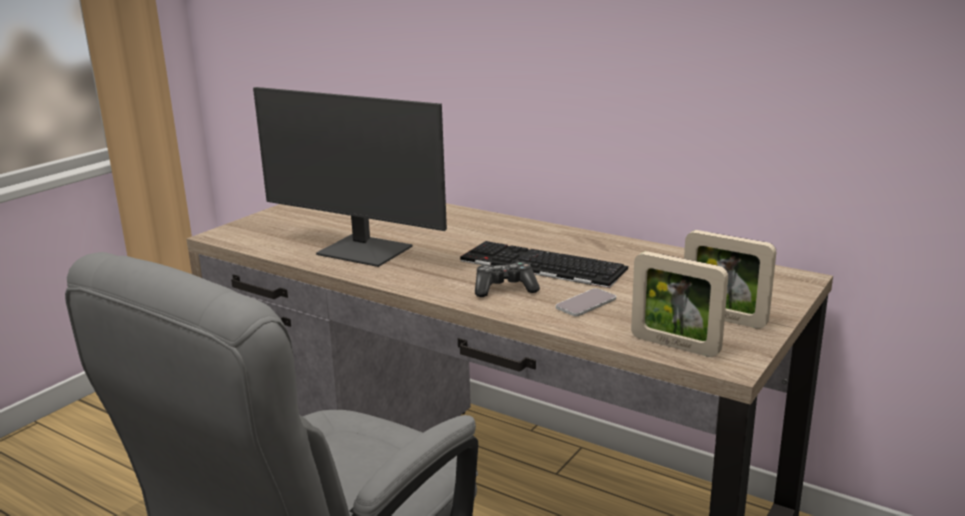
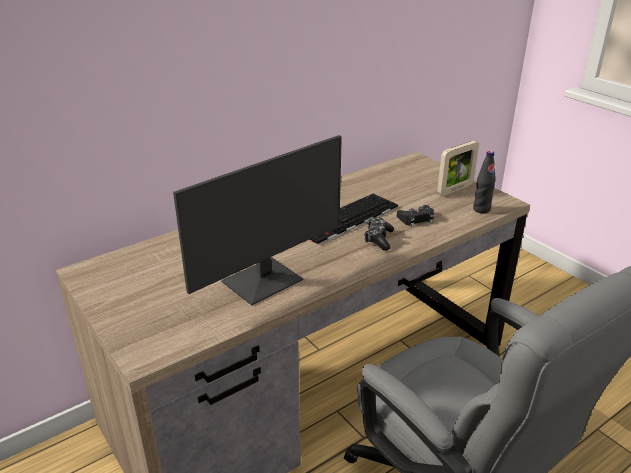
camera: 70 degrees left, 10 degrees up
(586, 303) = (416, 219): phone -> black game controller
(675, 345) = (481, 209): picture frame -> black bottle

